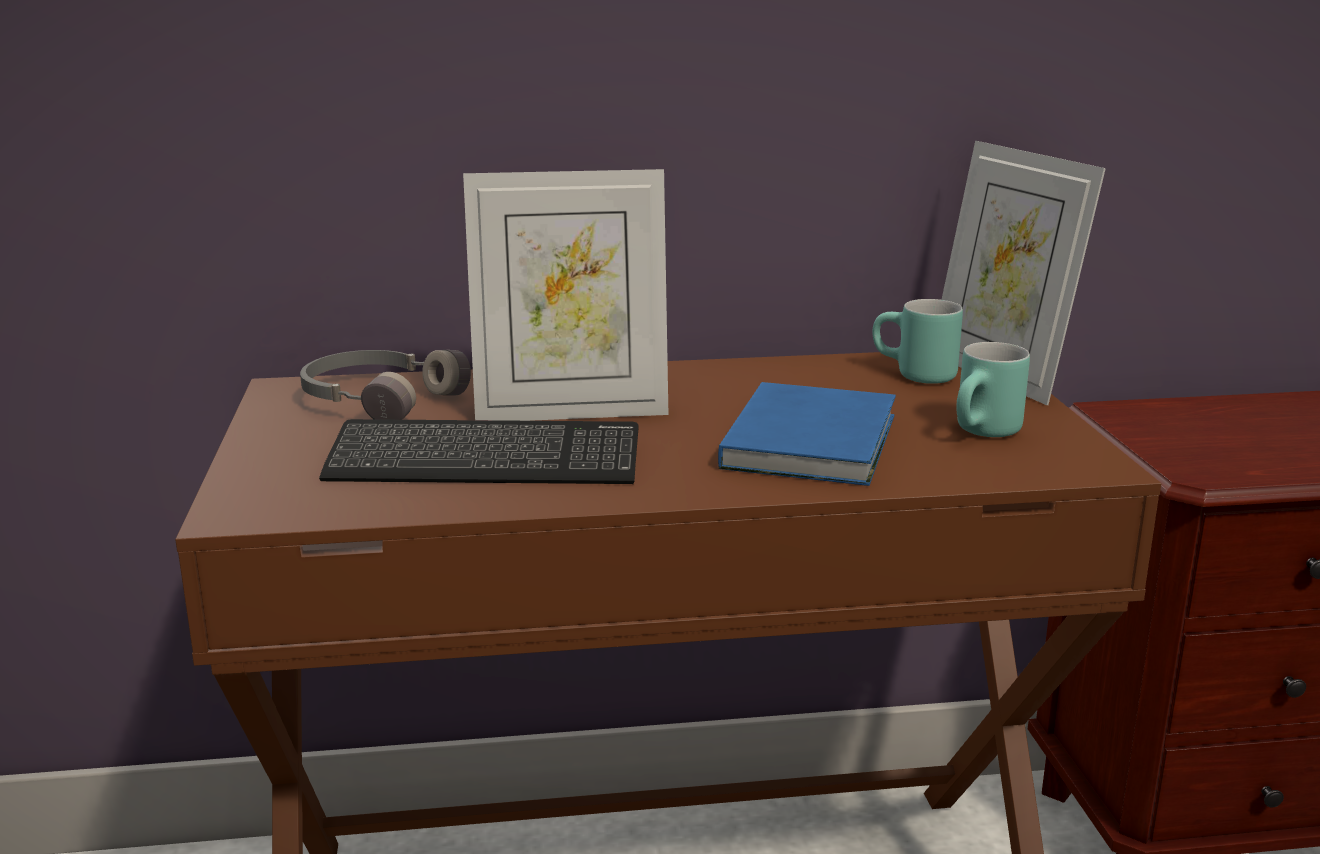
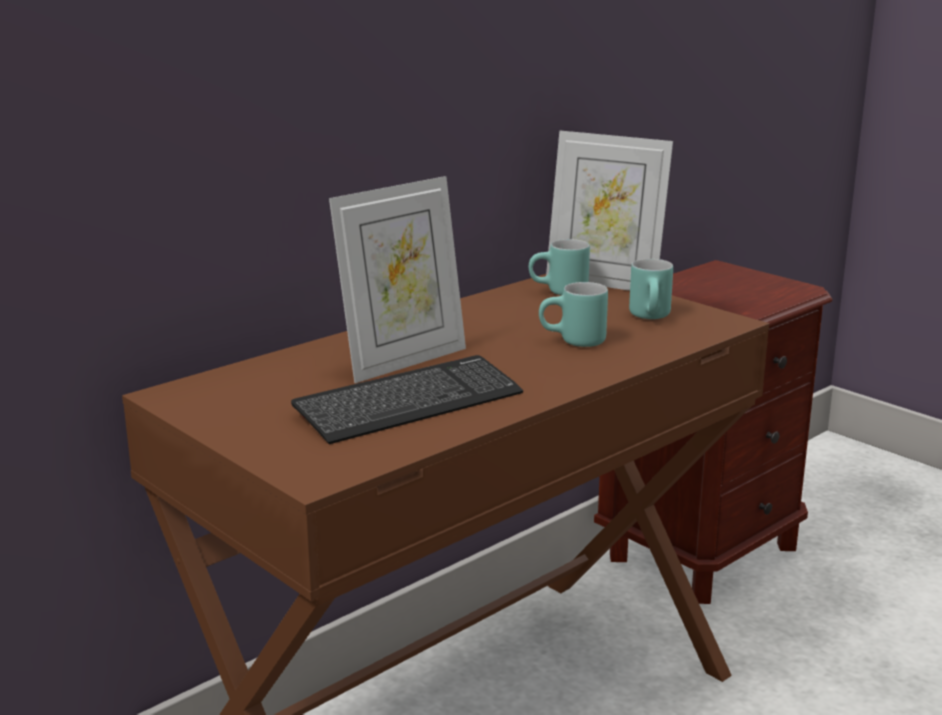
camera: 35 degrees left, 0 degrees up
(379, 400) = (257, 385): grey headphones -> none
(814, 440) = (573, 342): blue book -> turquoise mug

